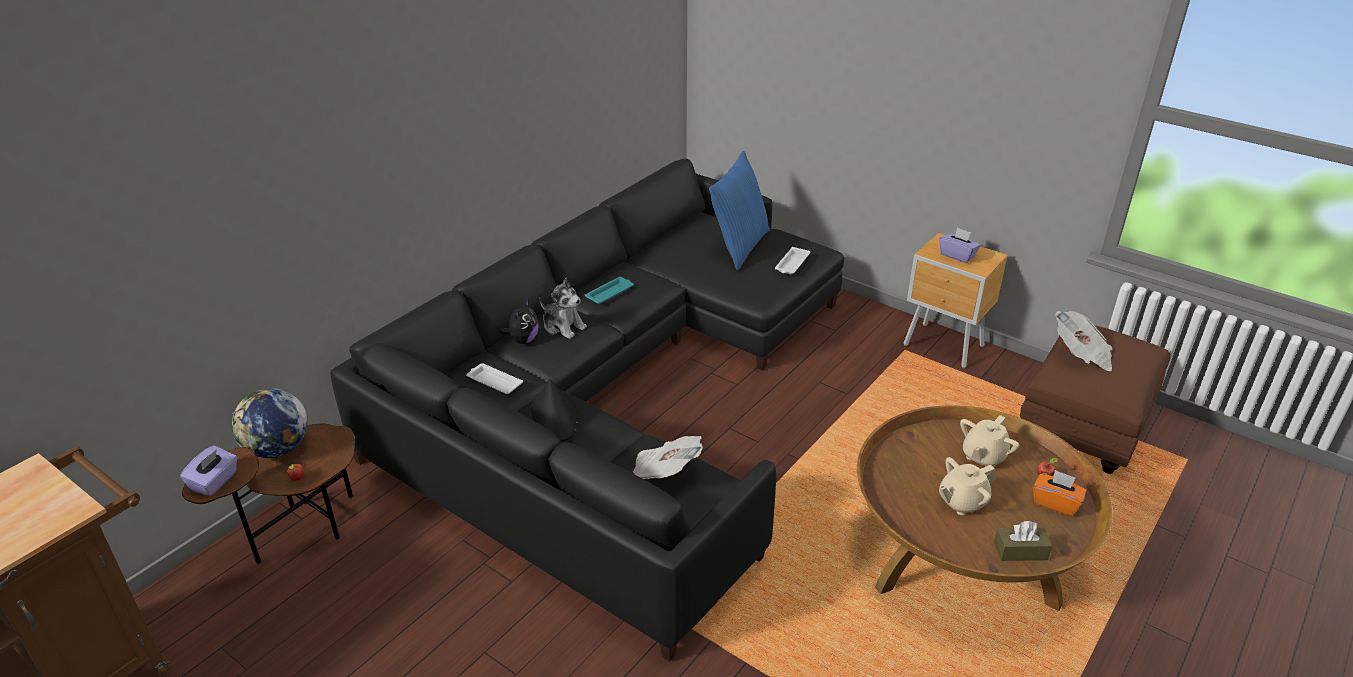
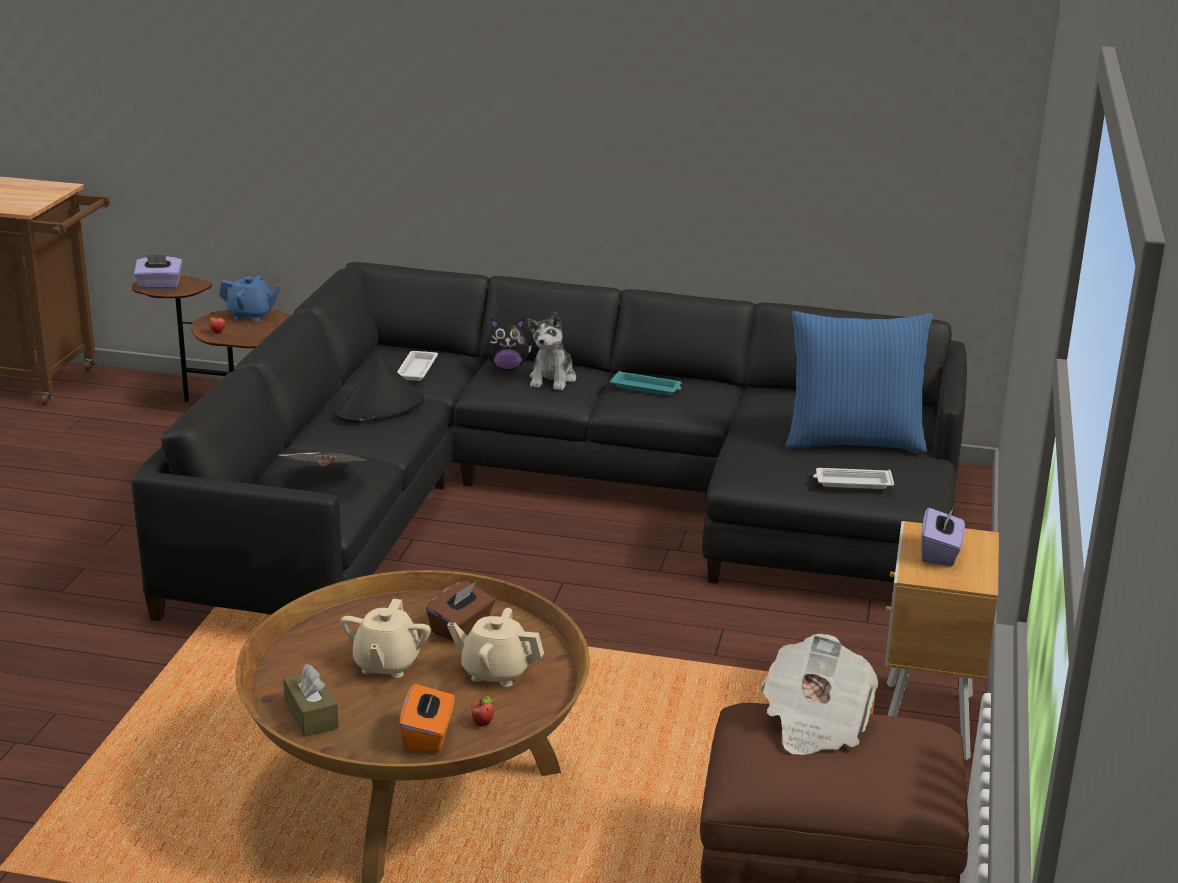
camera: 65 degrees right, 10 degrees down
(277, 449) = (251, 315): globe -> blue teapot
(923, 457) = (461, 628): none -> brown tissue box
(962, 502) = (386, 664): beige teapot -> beige teapot turned 120 degrees counterclockwise

